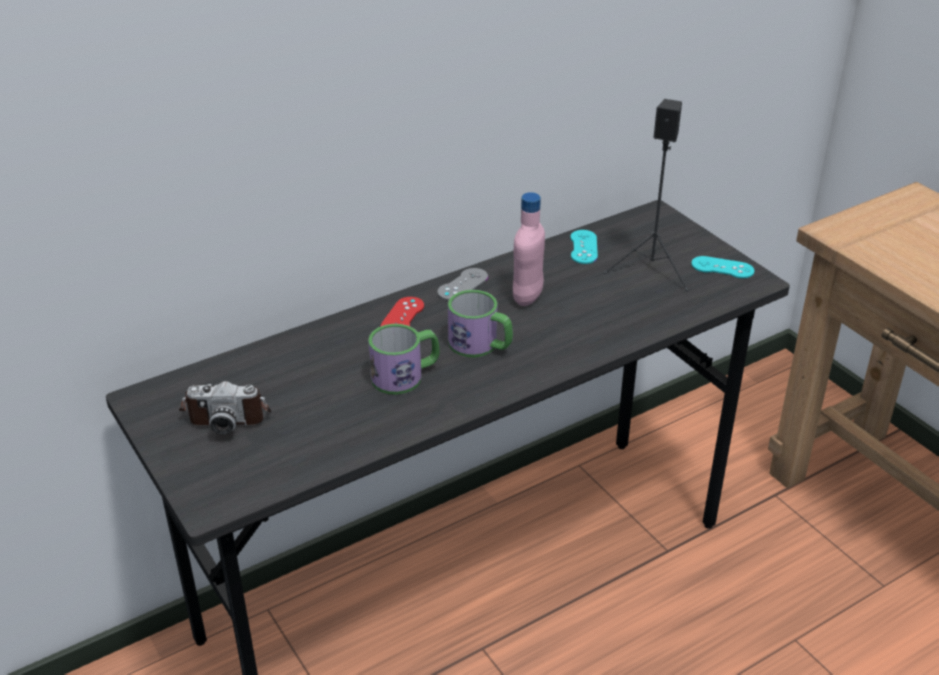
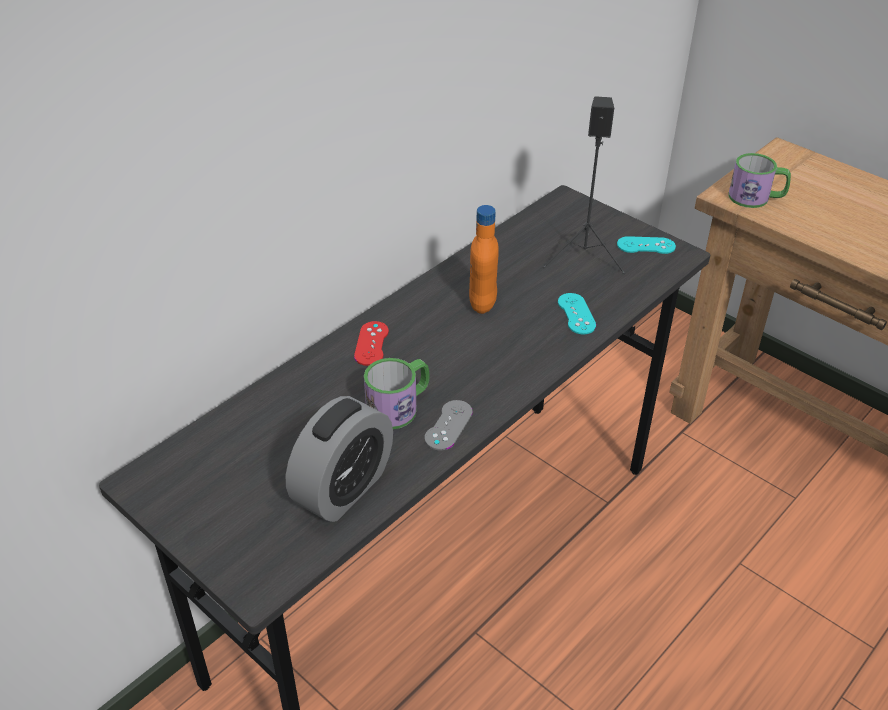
camera: 15 degrees left, 5 degrees up
(227, 411) = (235, 479): camera -> none
(322, 437) = (343, 489): none -> alarm clock
(462, 285) = (416, 300): grey game controller -> grey game controller (448, 425)
(480, 345) = (458, 362): mug -> mug (756, 198)
(527, 297) = (482, 303): pink bottle -> orange bottle
(583, 247) = (514, 243): turquoise game controller -> turquoise game controller (576, 314)

